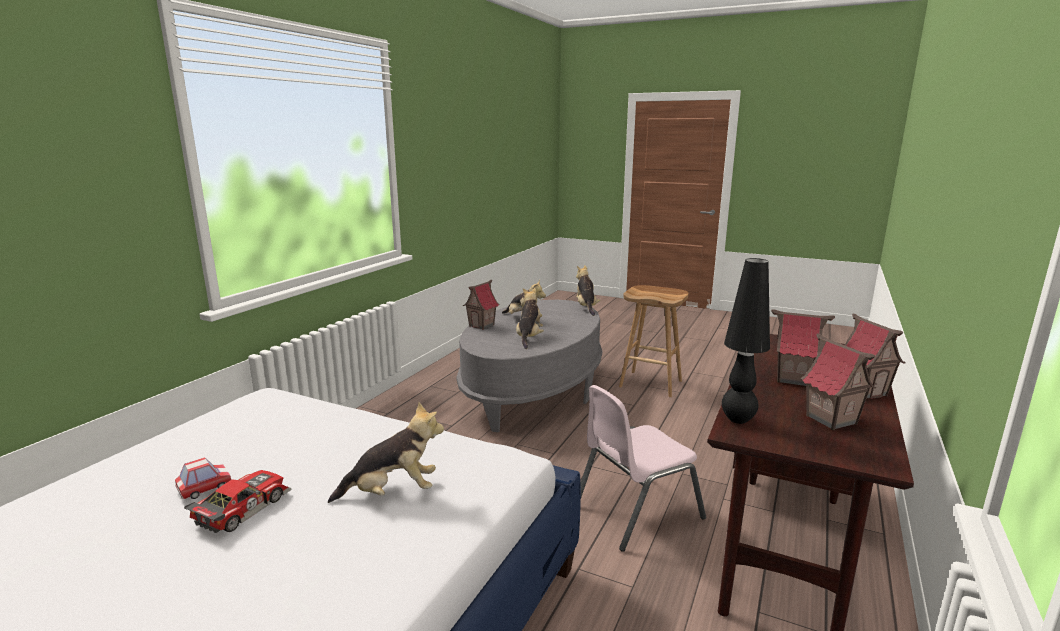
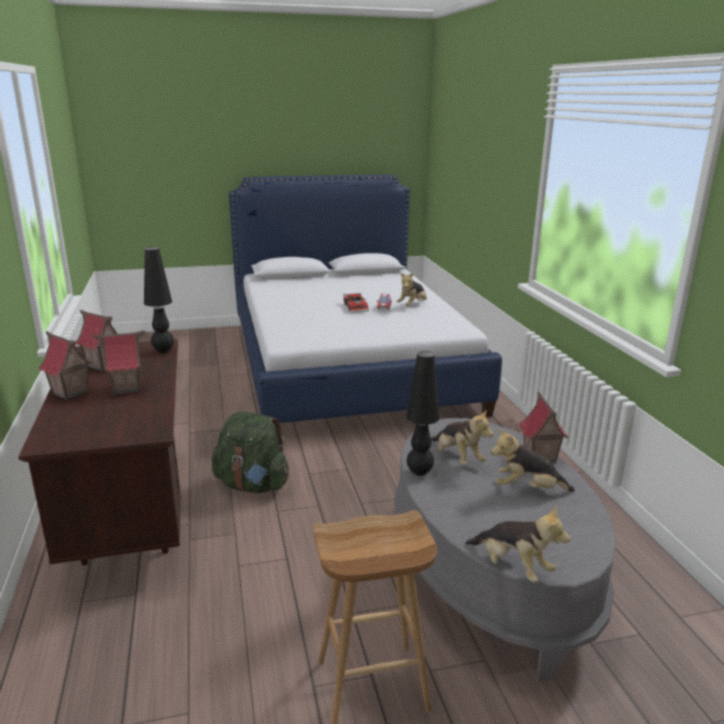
camera: 140 degrees right, 5 degrees up
(392, 492) = (312, 321): plush toy -> plush toy (412, 305)
(566, 339) = (419, 472): none -> black table lamp
(636, 511) = (252, 485): pink chair -> green backpack

